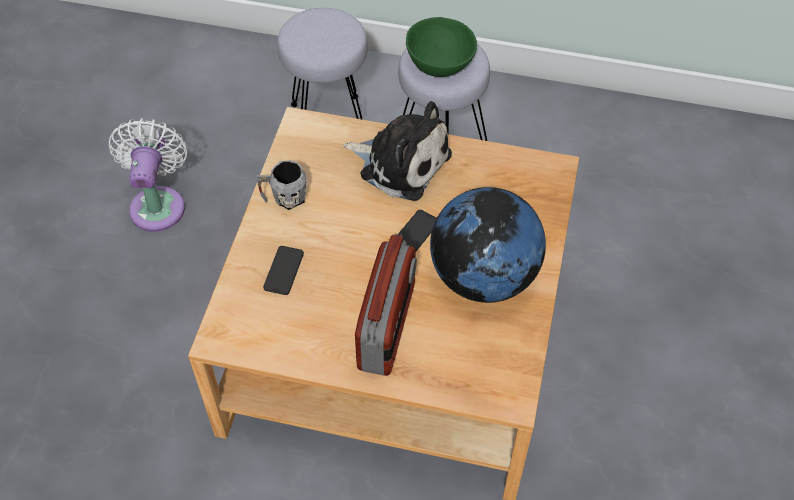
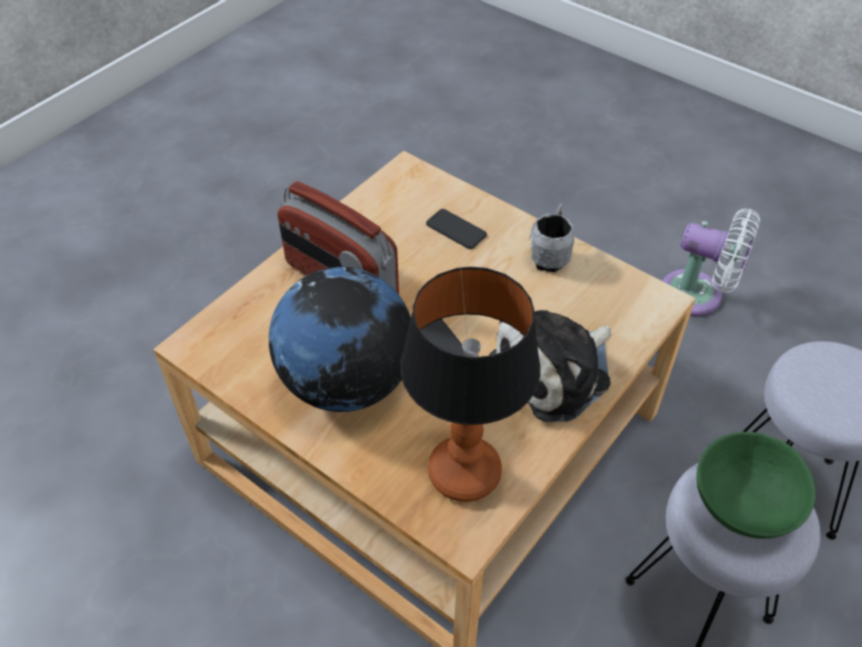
camera: 115 degrees right, 5 degrees down
(512, 184) = (462, 472): none -> table lamp

